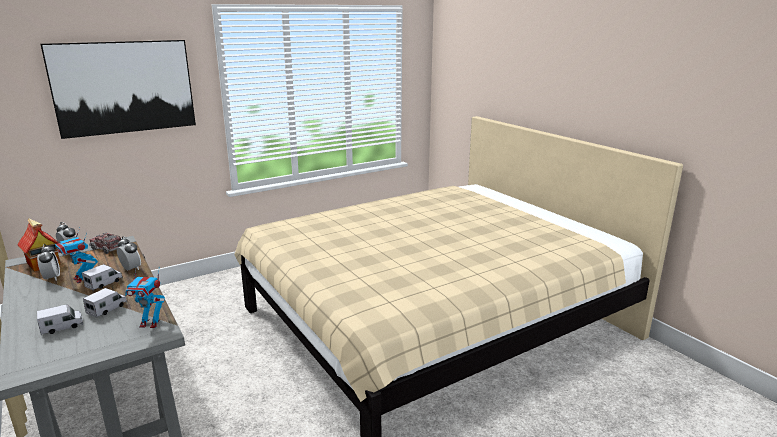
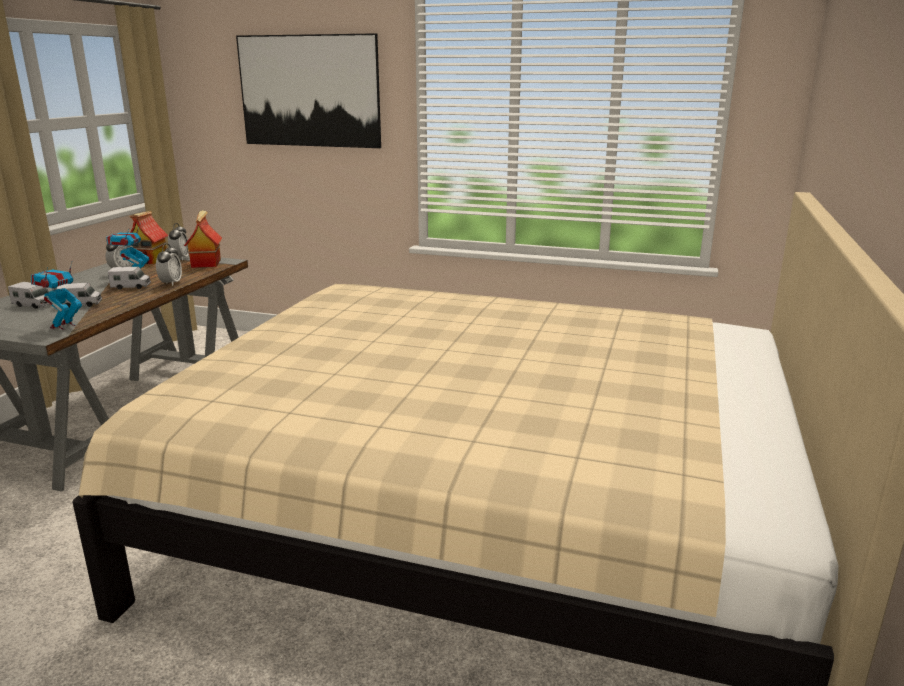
camera: 50 degrees right, 0 degrees up
(107, 248) = (205, 263): toy truck -> toy house
(150, 323) = (63, 326): toy robot -> toy robot turned 60 degrees clockwise

